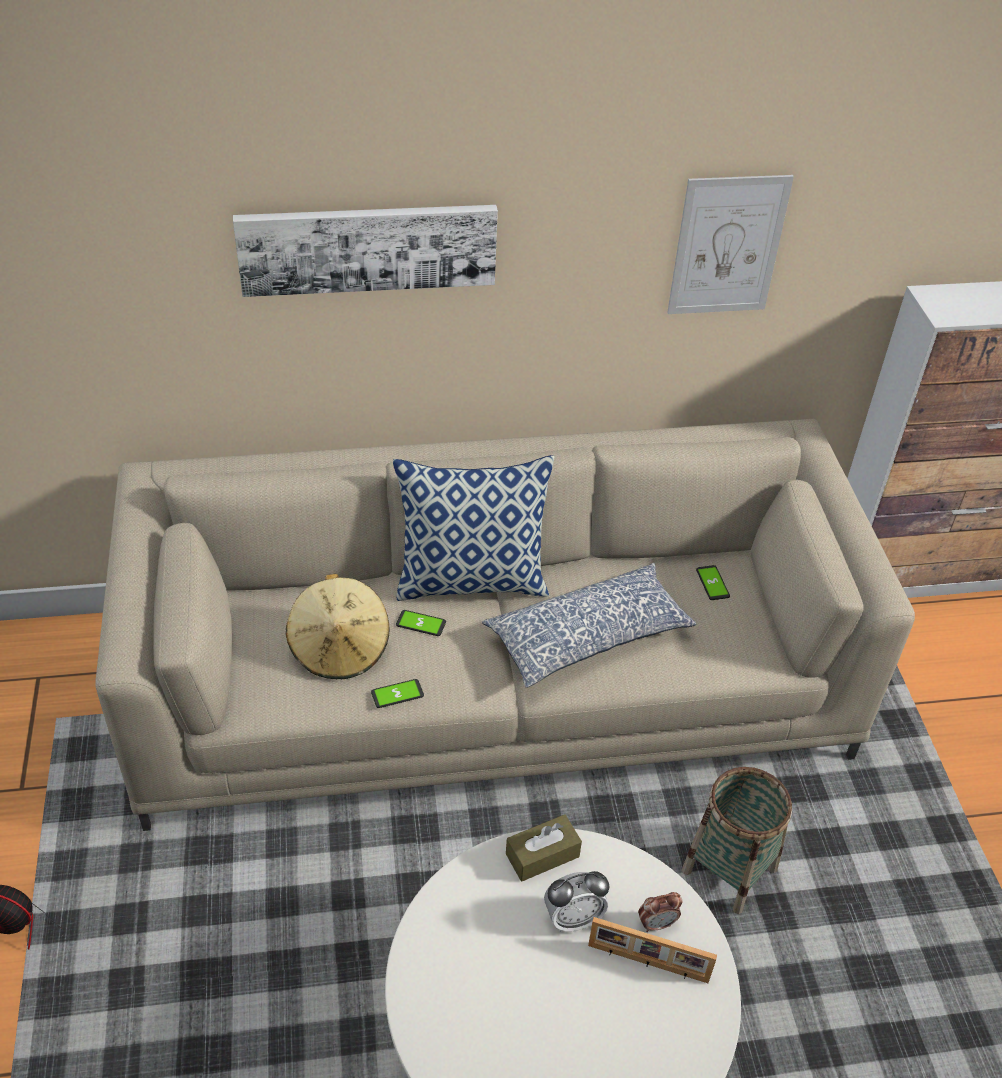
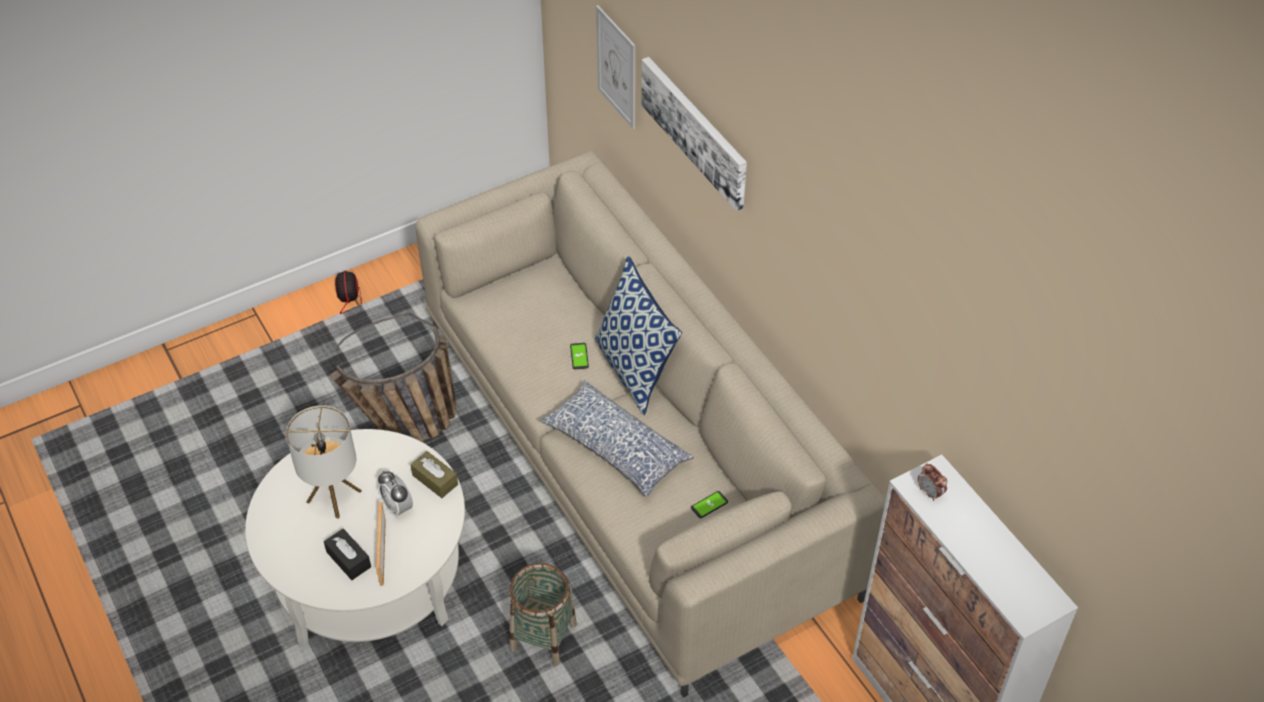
camera: 70 degrees right, 5 degrees up
(310, 928) = (404, 429): none -> basket
(340, 648) = (537, 325): beige hat -> none
(397, 694) = (515, 366): phone -> none
(514, 1001) = (334, 496): none -> table lamp
(645, 1014) = (348, 559): none -> black tissue box
(657, 924) = (410, 550): alarm clock -> alarm clock (930, 493)
(727, 246) = (850, 310): picture -> picture (616, 67)

